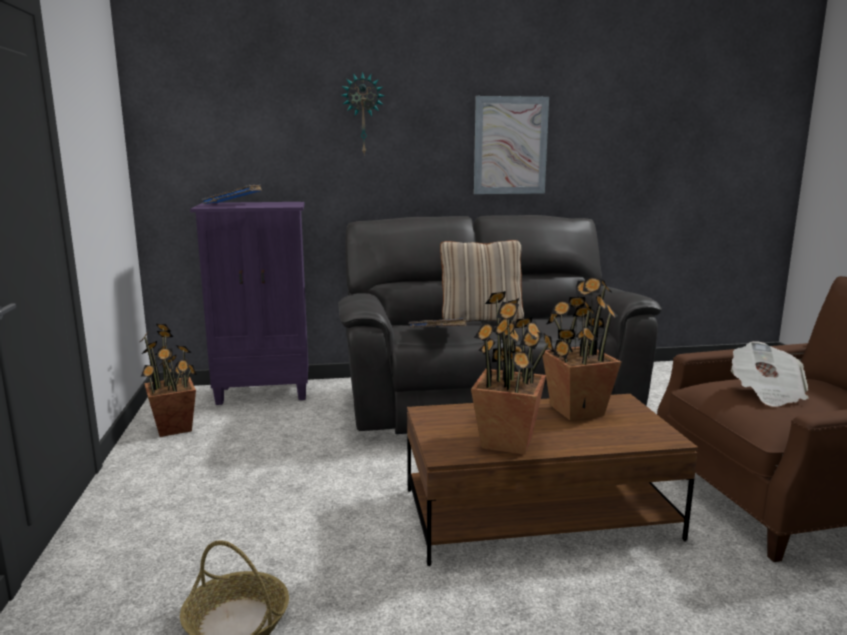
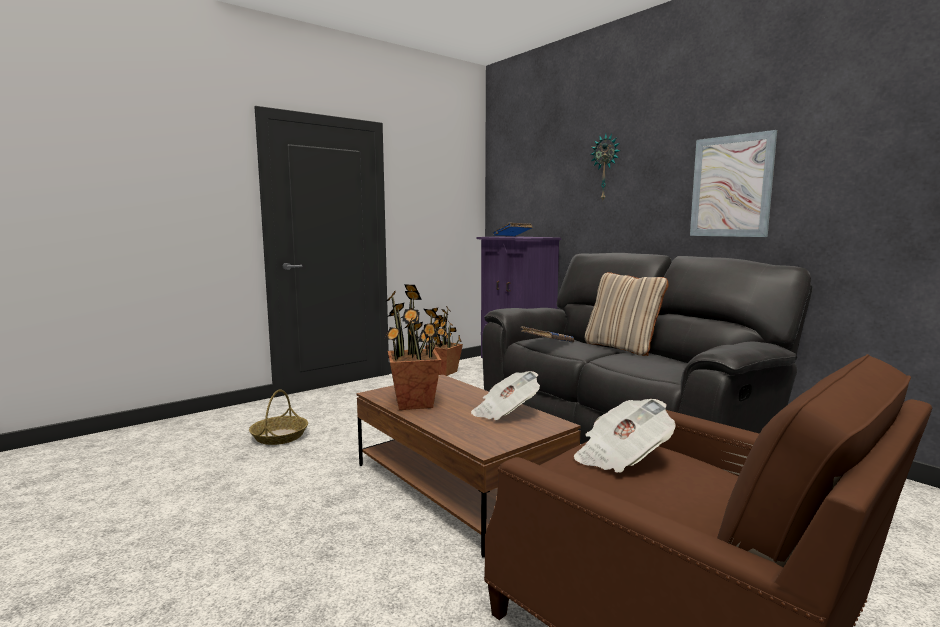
camera: 60 degrees right, 5 degrees down
(576, 410) = (505, 412): potted plant -> newspaper

